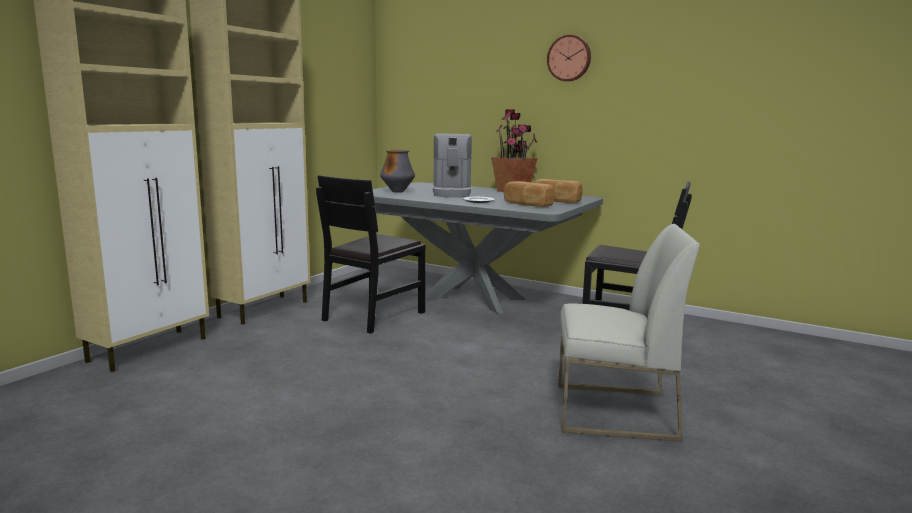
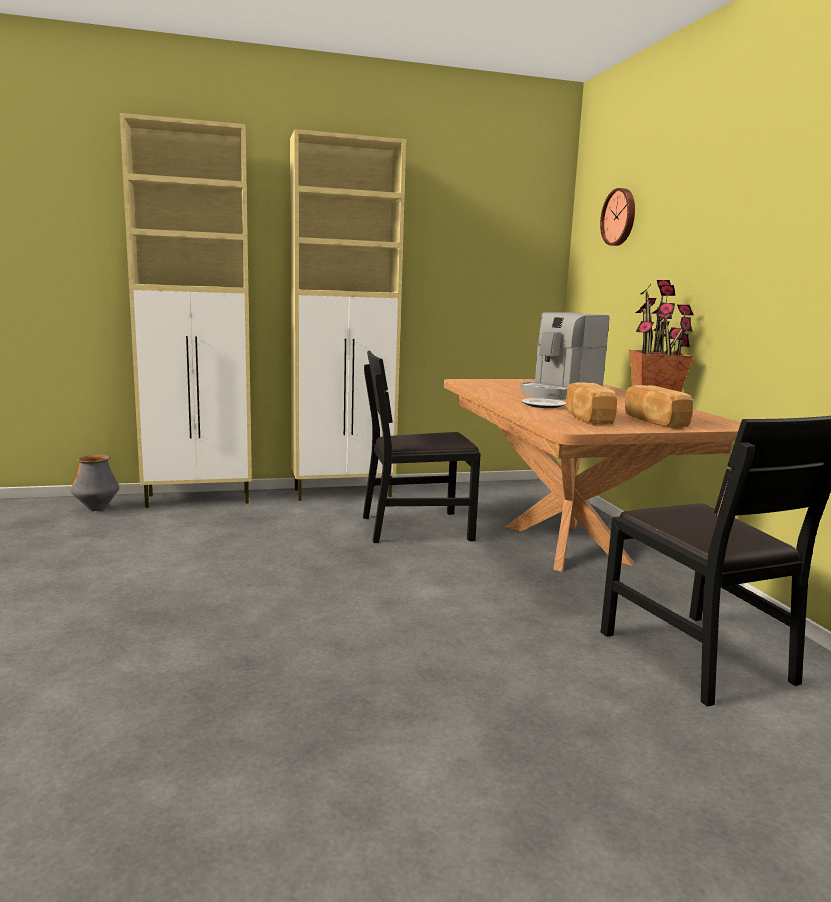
camera: 45 degrees right, 0 degrees up
(397, 191) = (503, 384): vase -> vase (96, 509)
(473, 299) = (565, 544): grey dining table -> brown dining table
(569, 58) = (752, 195): wall clock -> wall clock (620, 217)
(613, 412) = (403, 736): white chair -> none

